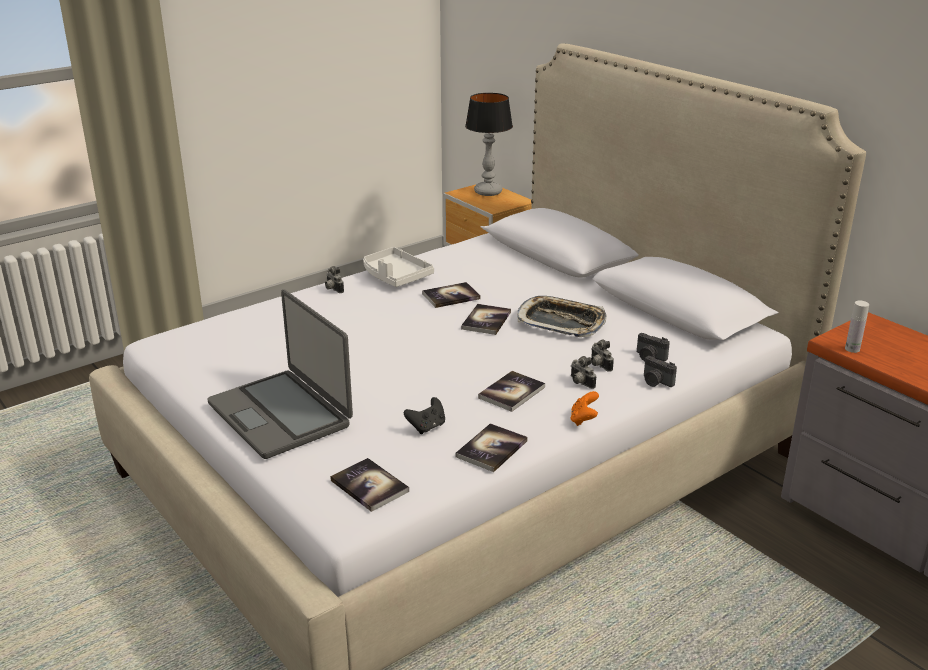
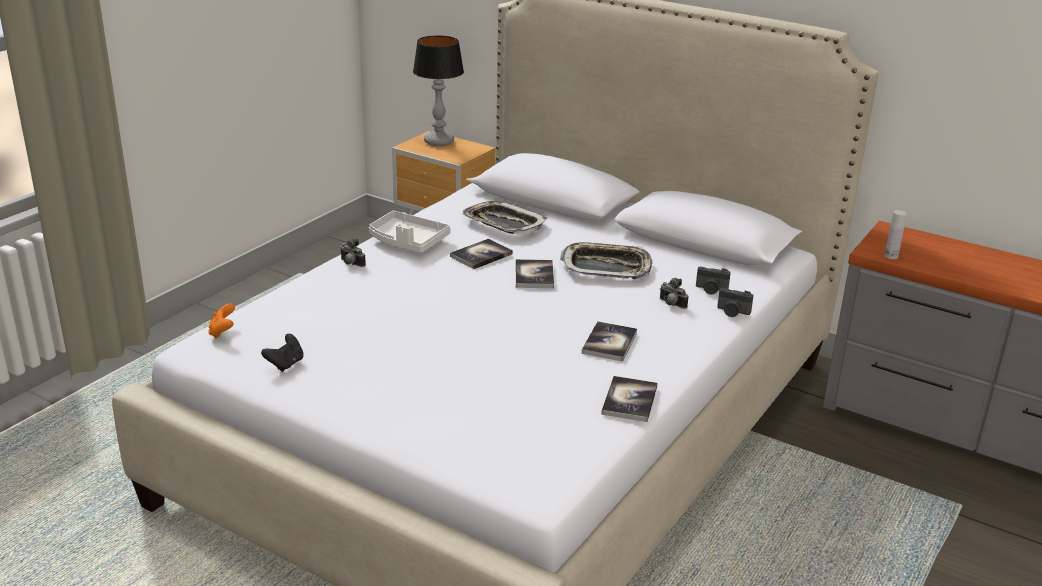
camera: 20 degrees left, 0 degrees up
(281, 414) = (395, 402): laptop -> none
(369, 486) = (539, 457): book -> none
(427, 427) = (552, 390): black game controller -> black game controller (285, 364)
(493, 271) = (503, 224): none -> tray
(580, 383) = (666, 324): camera -> none
(583, 420) = (693, 358): orange game controller -> orange game controller (222, 332)

